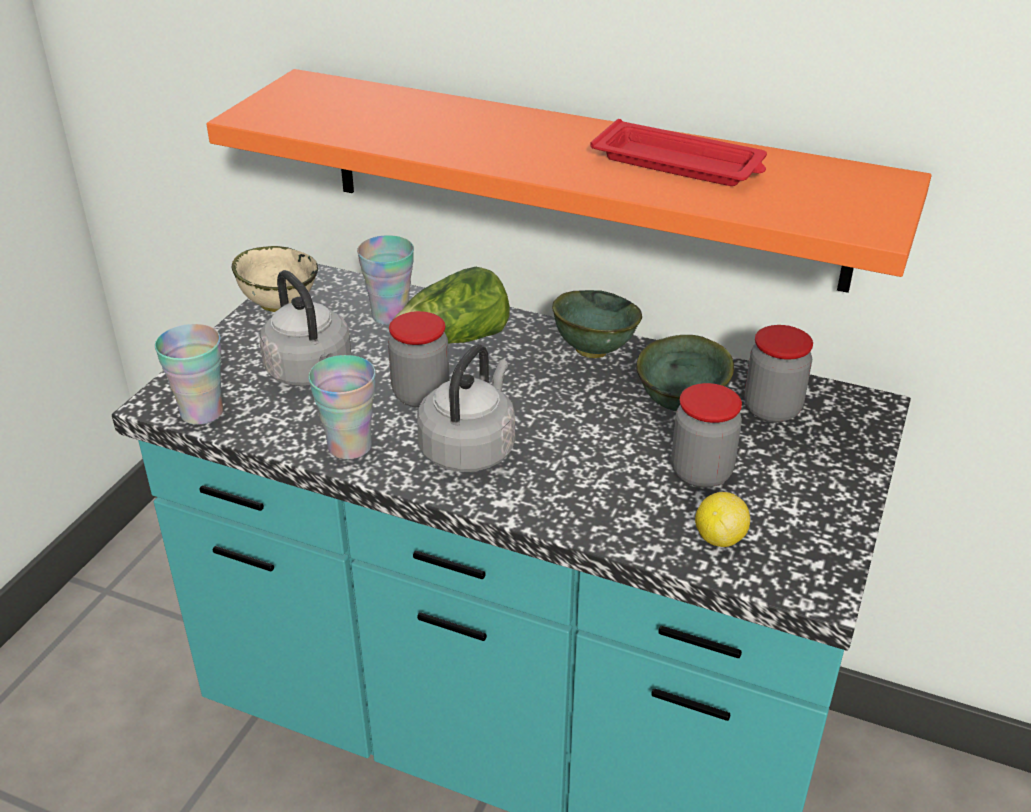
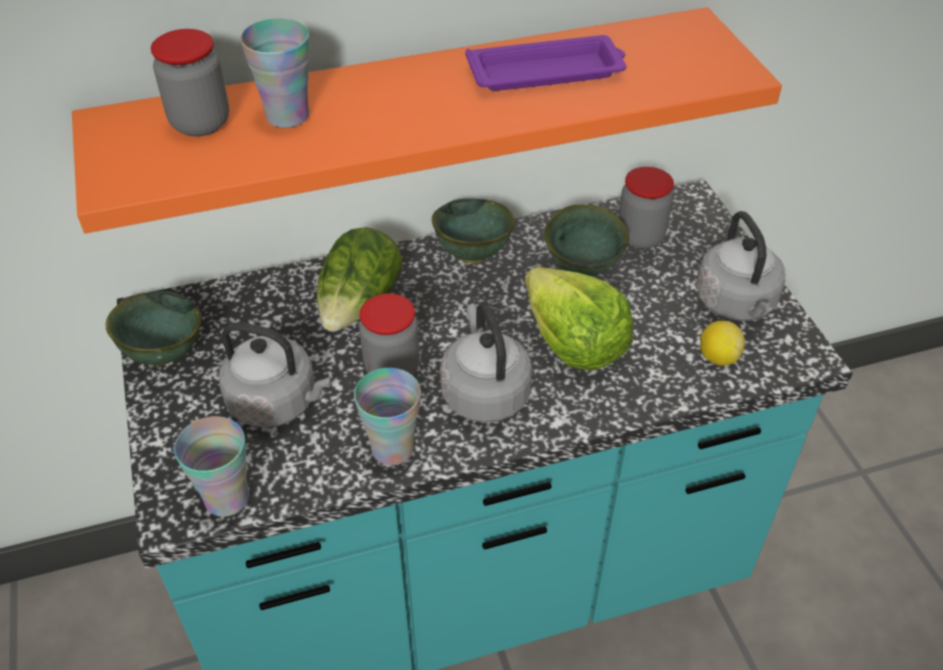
camera: 40 degrees left, 10 degrees up
(278, 304) = (162, 353): beige bowl -> green bowl
(390, 316) = (278, 309): cup -> cup (287, 116)
(594, 455) = (573, 343): none -> lettuce
(680, 164) = (548, 72): red tray -> purple tray
(701, 472) = (653, 313): jar -> jar (200, 123)
(800, 508) = (737, 304): none -> grey kettle

